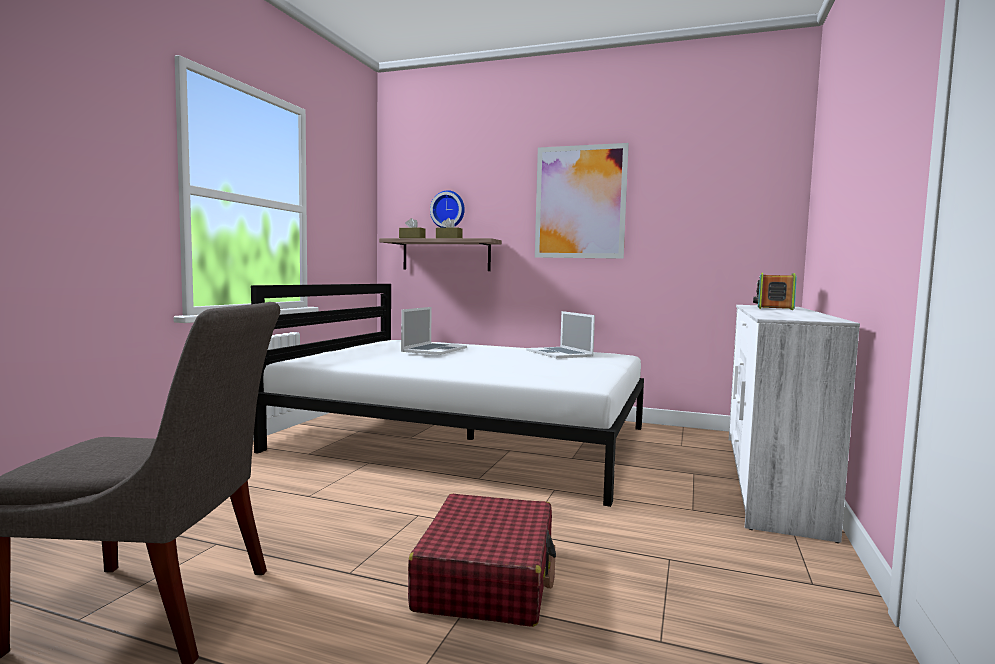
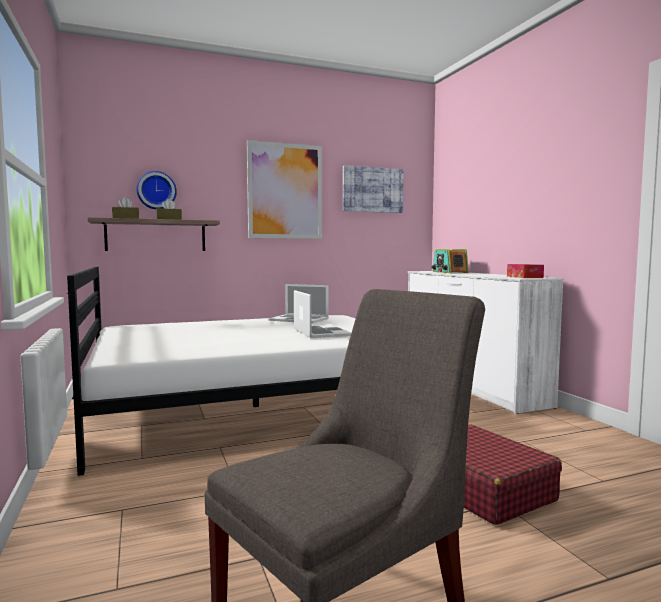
camera: 40 degrees left, 0 degrees up
(434, 349) = (204, 329): laptop -> laptop (321, 332)
(702, 192) = (372, 190): none -> picture
(802, 318) = (524, 277): none -> tissue box

